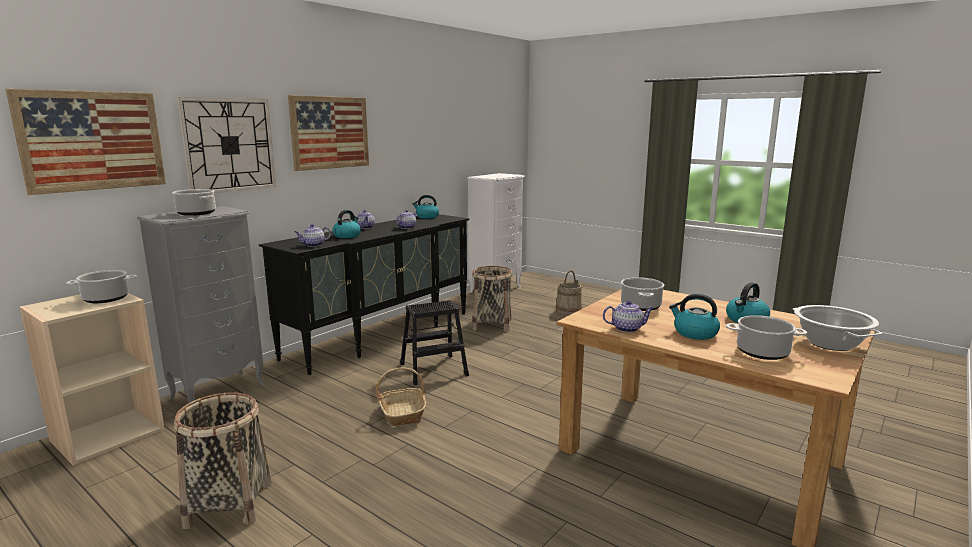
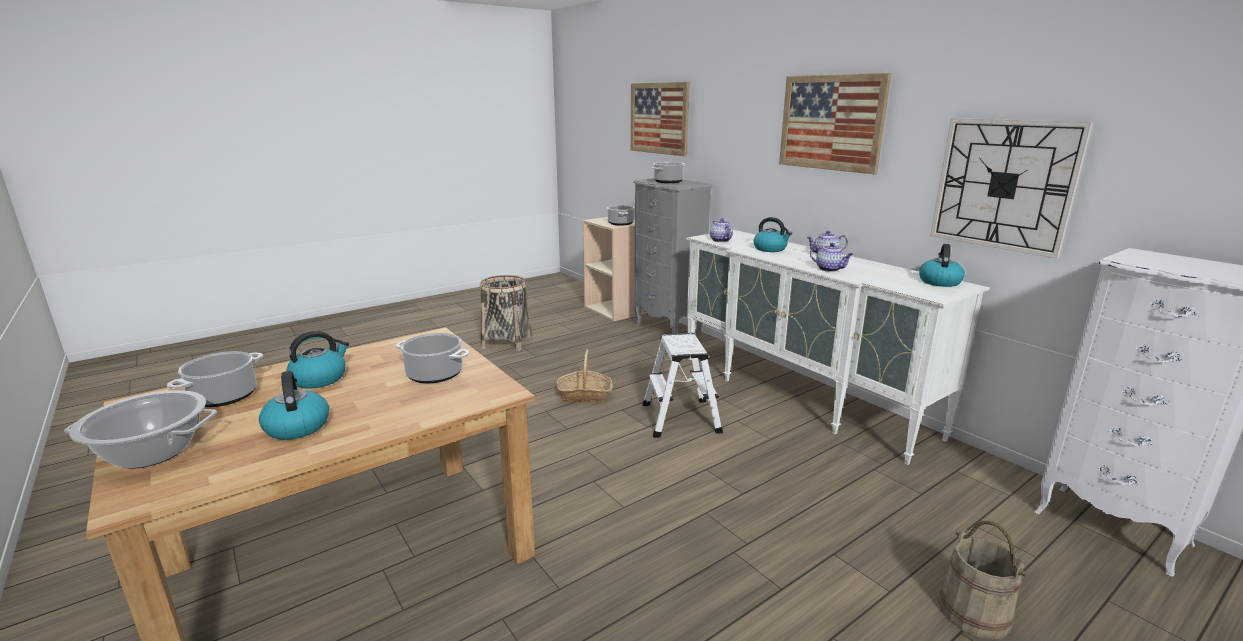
camera: 105 degrees right, 5 degrees up
(229, 145) = (730, 129): wall clock -> wall clock (1004, 185)
(382, 335) = (799, 395): black cabinet -> white cabinet
(434, 369) = (681, 418): black step ladder -> white step ladder
(492, 324) = (852, 484): basket -> none
(627, 328) = (382, 350): teapot -> none

